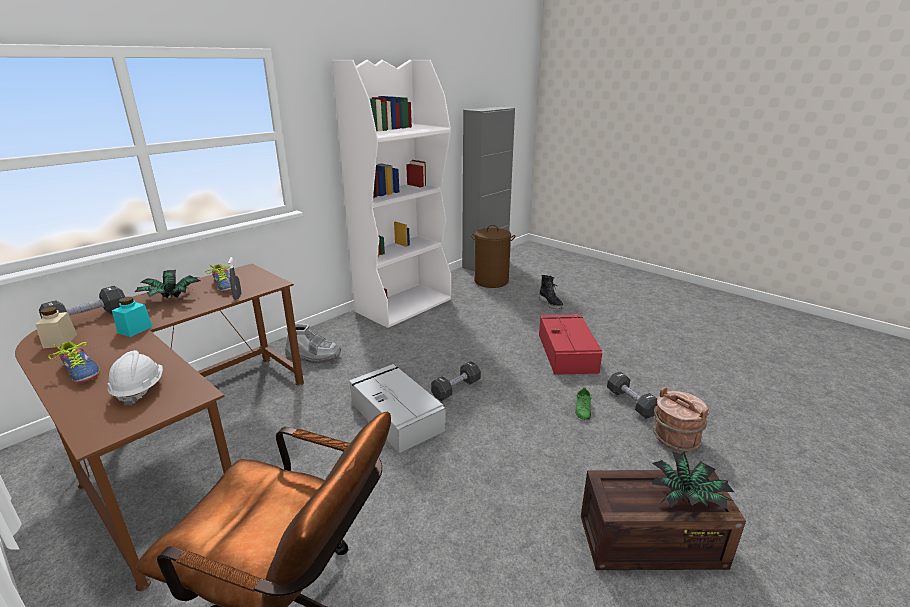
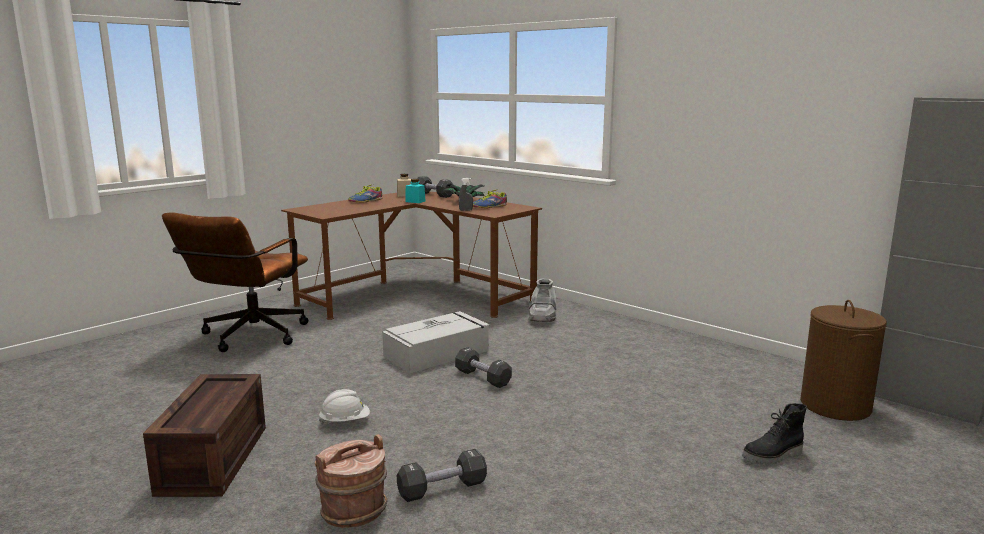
camera: 90 degrees right, 10 degrees down
(139, 390) = (338, 209): white hard hat -> white hard hat (345, 421)
(404, 305) = (687, 347): white bookcase -> none
(566, 352) = (585, 453): red storage box -> none
(583, 409) = (433, 449): green shoe -> none
(686, 499) = (193, 414): potted plant -> none

